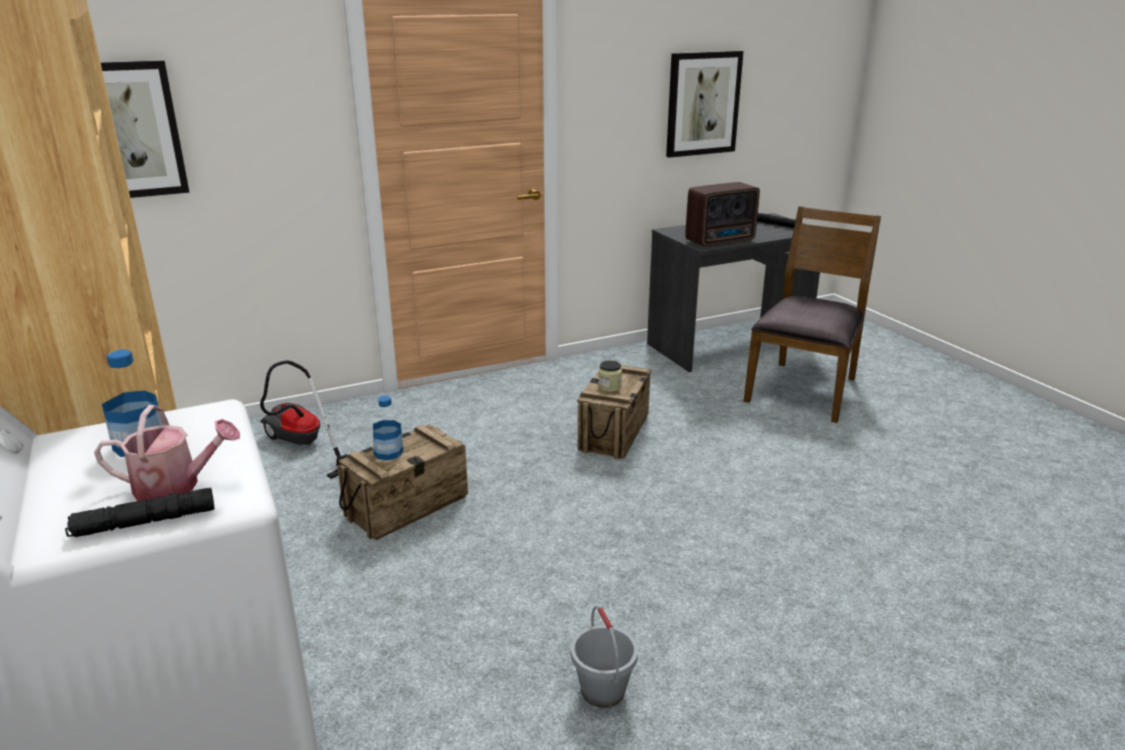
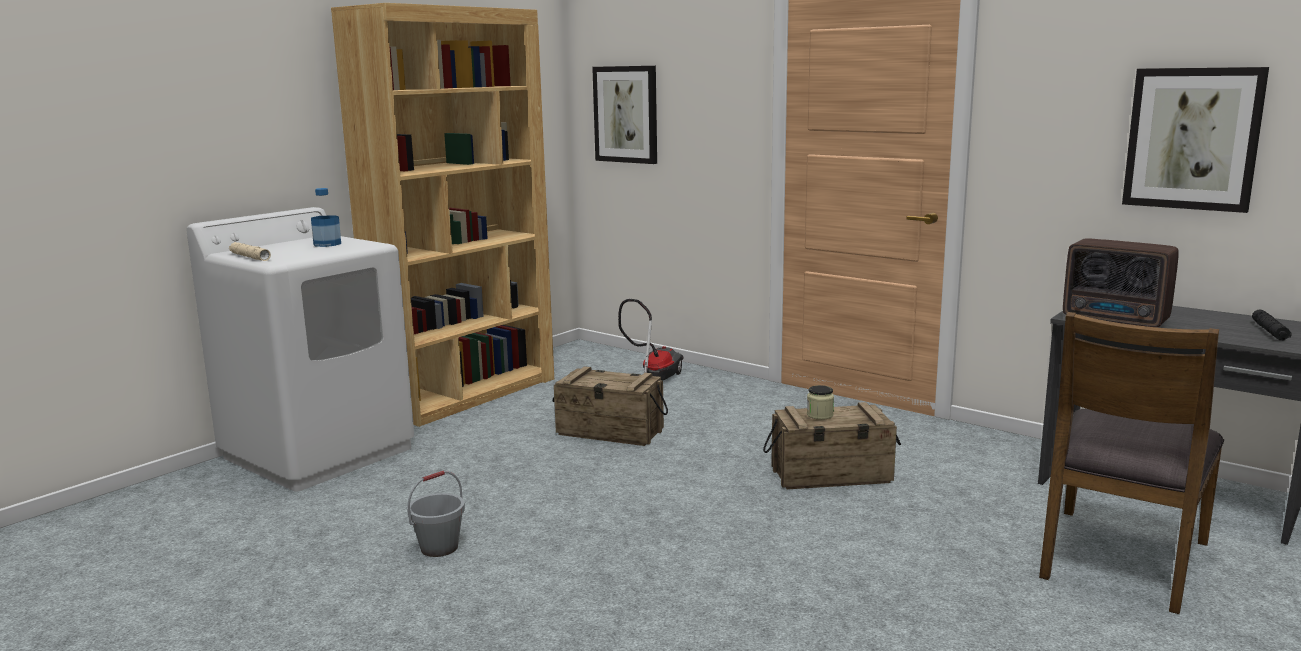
camera: 65 degrees right, 10 degrees down
(144, 522) = (250, 257): black flashlight -> beige flashlight
(176, 486) = (285, 254): watering can -> none
(388, 452) = (601, 376): bottle -> none
(803, 390) = (1121, 559): brown chair -> brown chair turned 120 degrees clockwise

